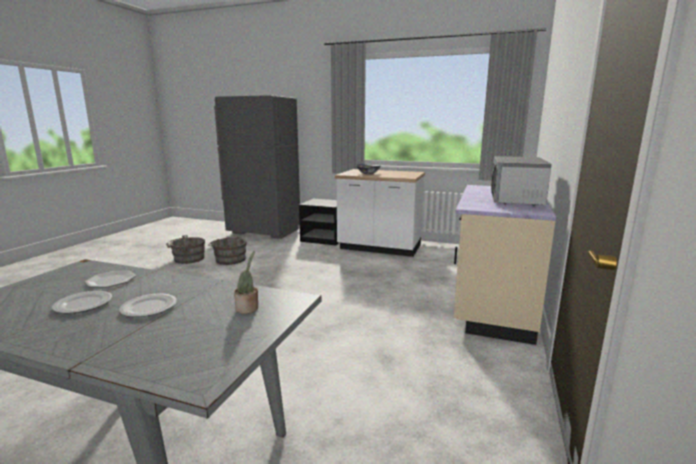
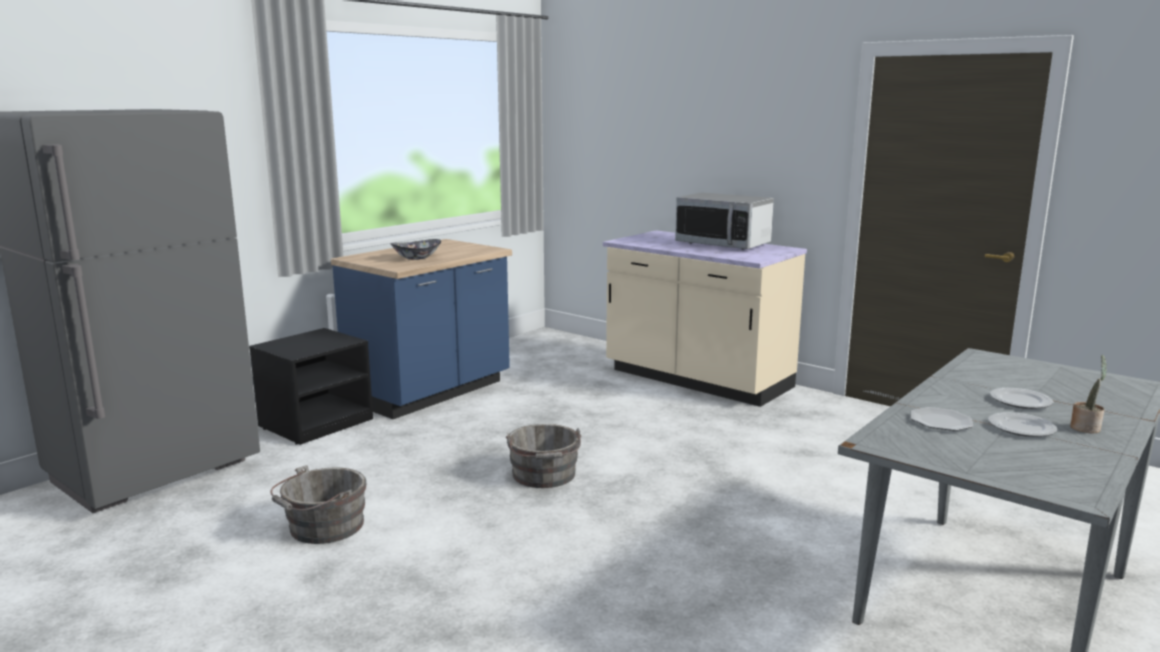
camera: 70 degrees left, 0 degrees up
(187, 259) = (245, 583): grey bucket -> grey bucket (544, 476)
(248, 309) = (1010, 369): potted plant -> potted plant (1086, 428)
(379, 248) = (430, 392): white counter -> blue counter

